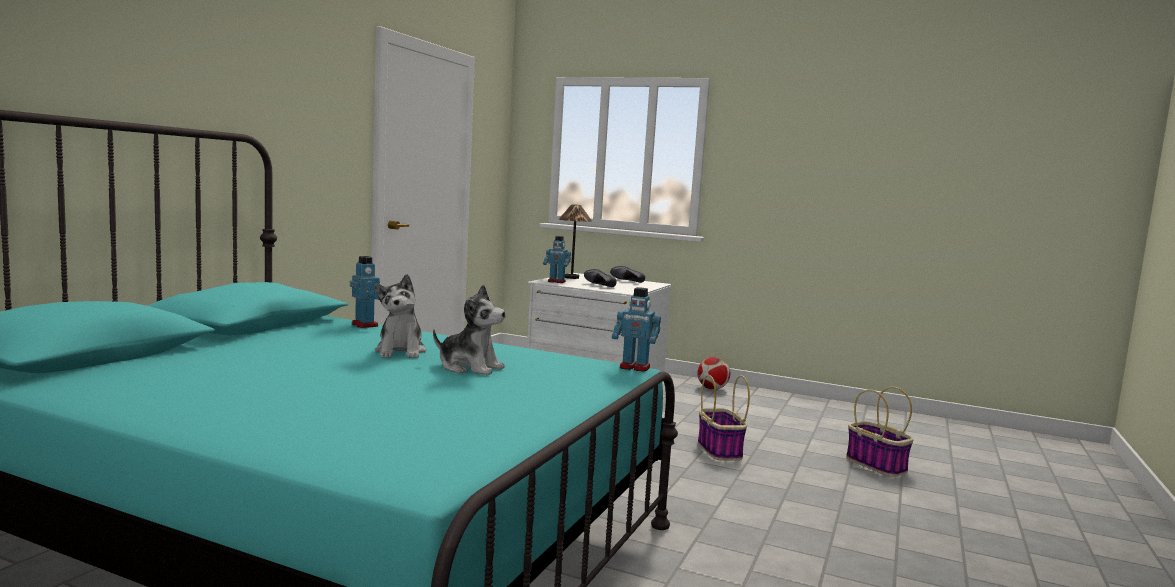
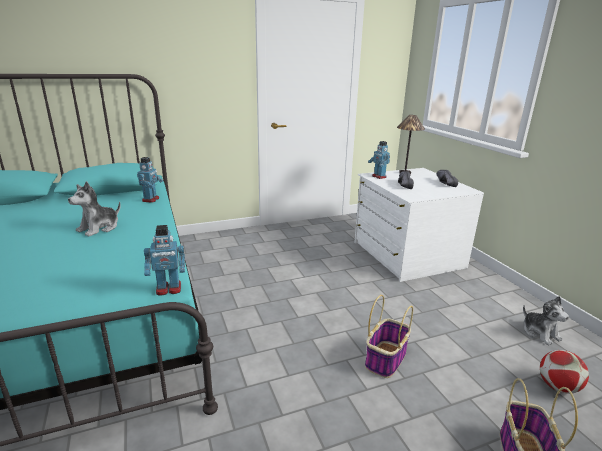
camera: 45 degrees right, 15 degrees up
(470, 368) = (85, 254): plush toy -> plush toy (540, 333)
(634, 367) = (168, 289): toy robot -> toy robot turned 75 degrees counterclockwise
(712, 389) = (494, 292): football -> football (557, 386)

